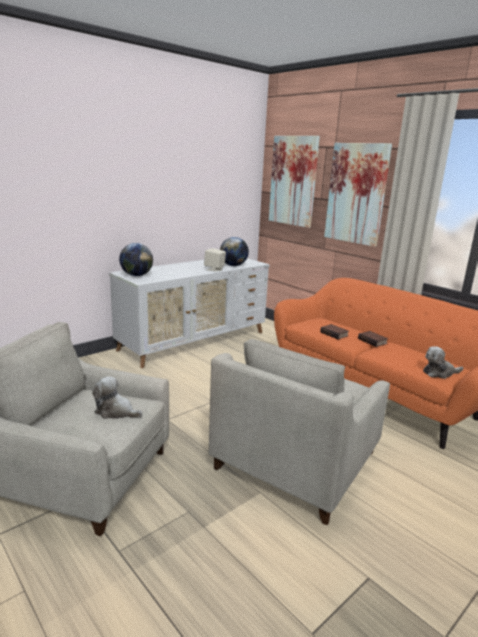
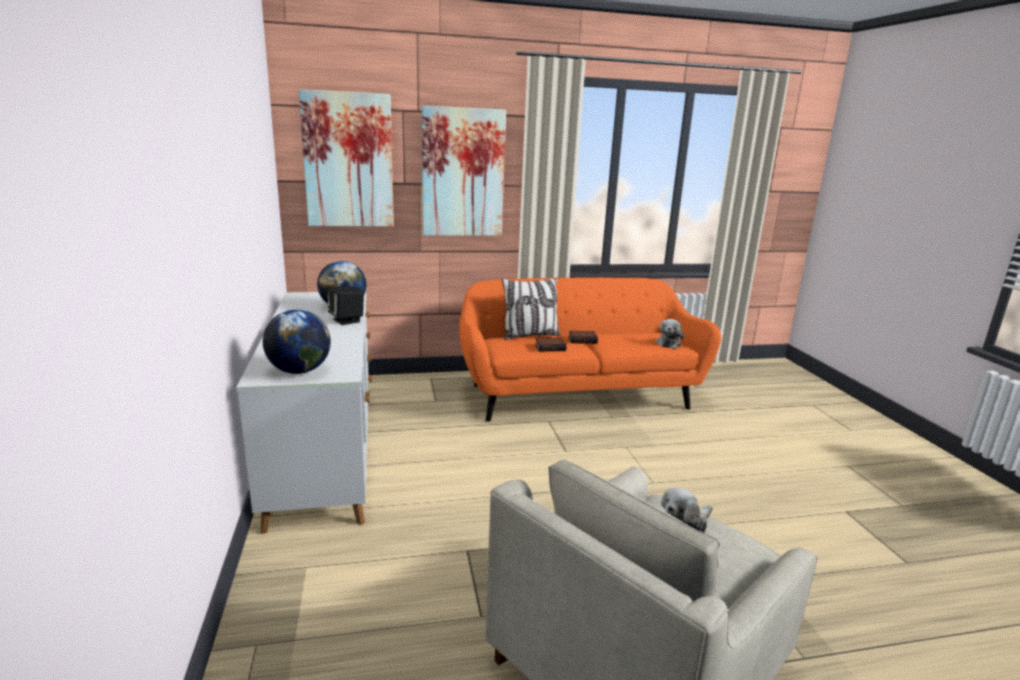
camera: 60 degrees left, 0 degrees up
(214, 269) = (347, 320): beige speaker -> black speaker
(298, 460) = (678, 482): beige armchair -> none
(347, 326) = (530, 335): none -> pillow

